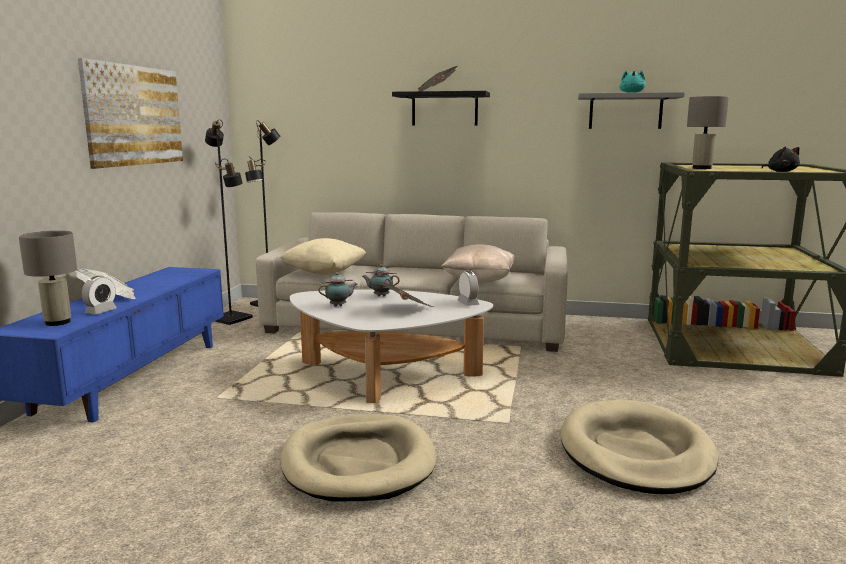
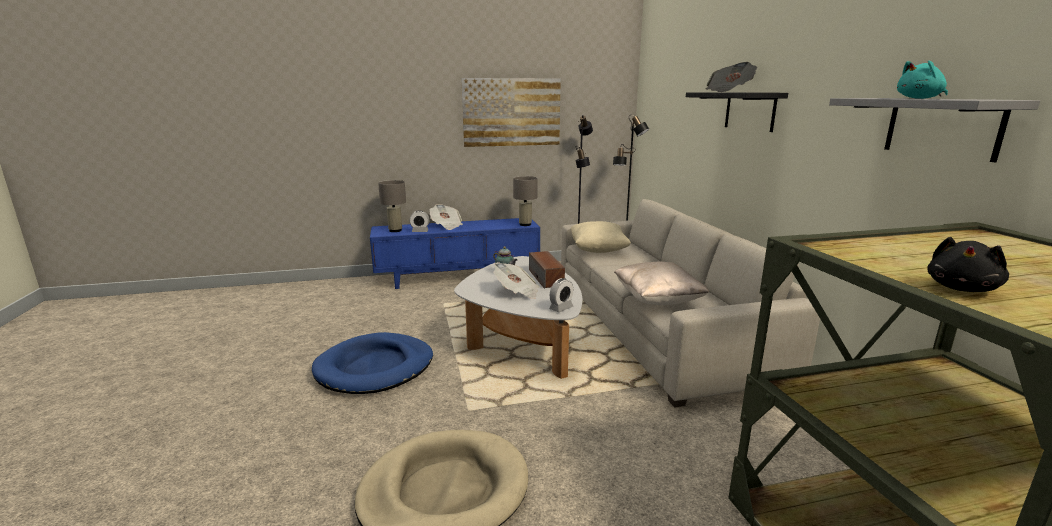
camera: 65 degrees right, 5 degrees up
(358, 463) = (375, 367): beige dog bed -> blue dog bed
(380, 296) = (546, 277): teapot -> speaker
(702, 168) = (909, 244): grey table lamp -> grey table lamp (525, 224)

